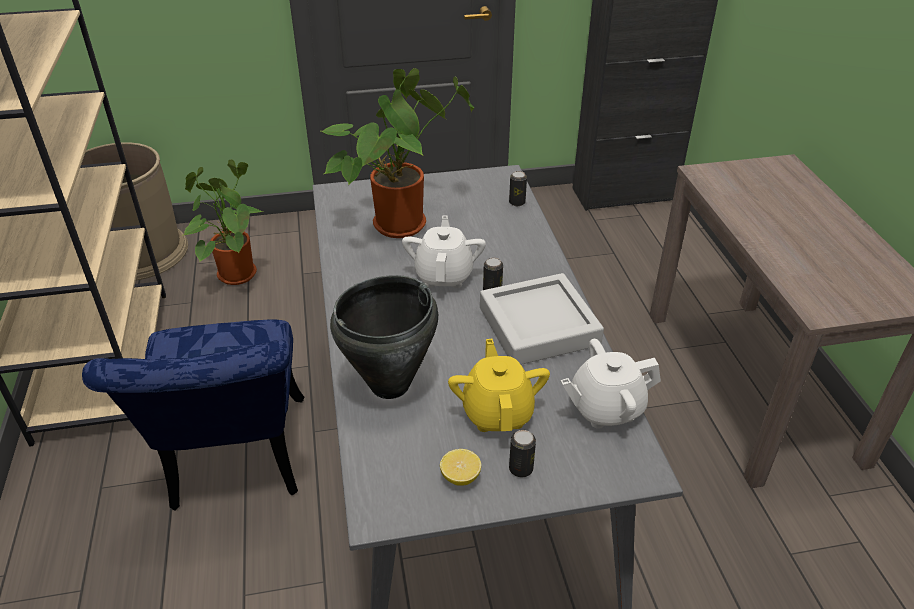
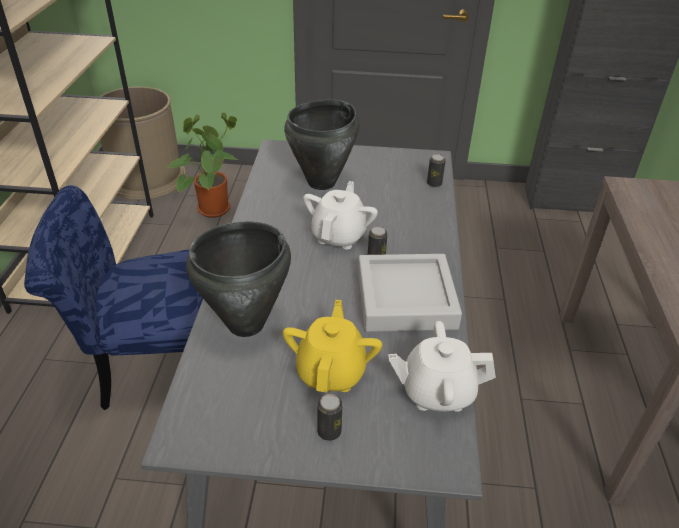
camera: 15 degrees right, 0 degrees up
(235, 463) = (152, 364): blue chair -> blue chair turned 75 degrees clockwise
(401, 222) = (322, 182): potted plant -> black cooking pot
(460, 477) = (269, 425): lemon -> none

